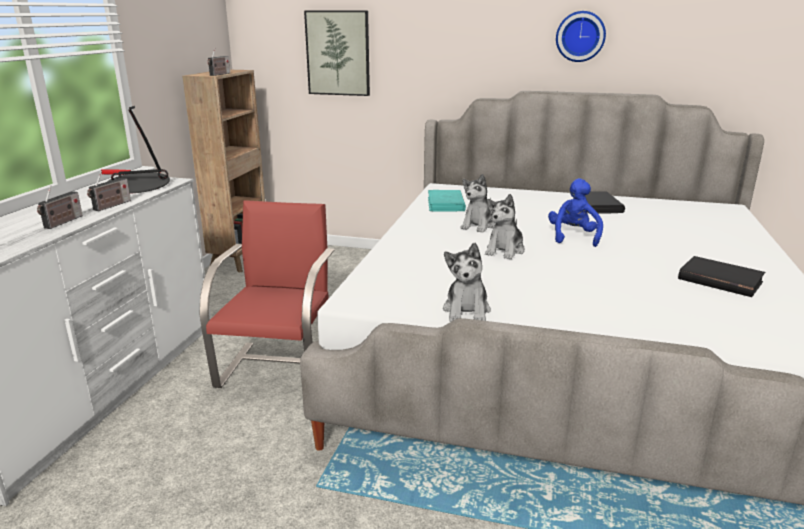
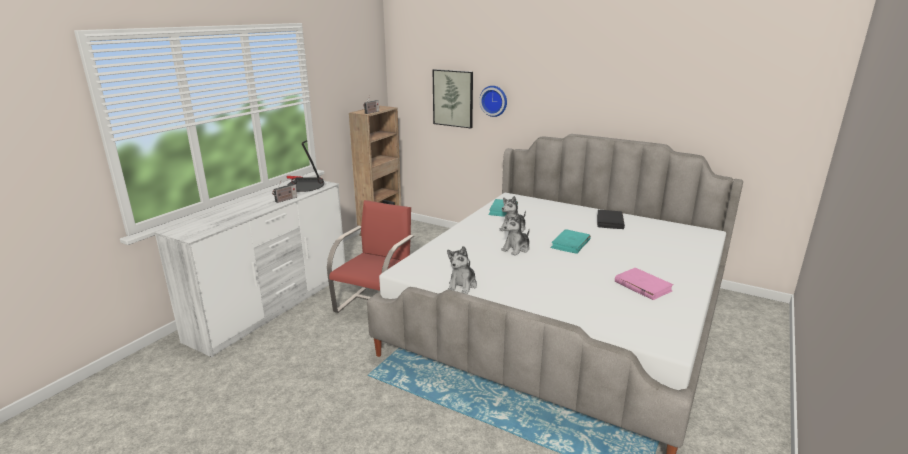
camera: 15 degrees right, 0 degrees up
(62, 222) = (256, 209): radio -> none
(573, 237) = (570, 244): blue plush toy -> turquoise book
(580, 36) = (614, 98): wall clock -> wall clock (494, 100)
(719, 280) = (642, 286): black book -> pink book

